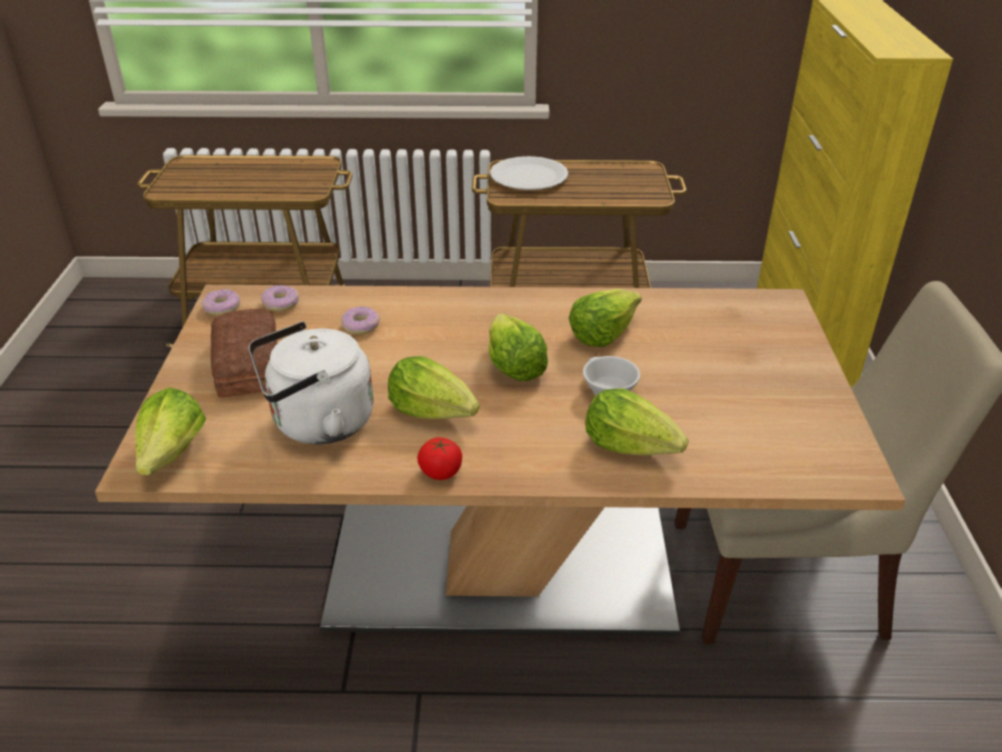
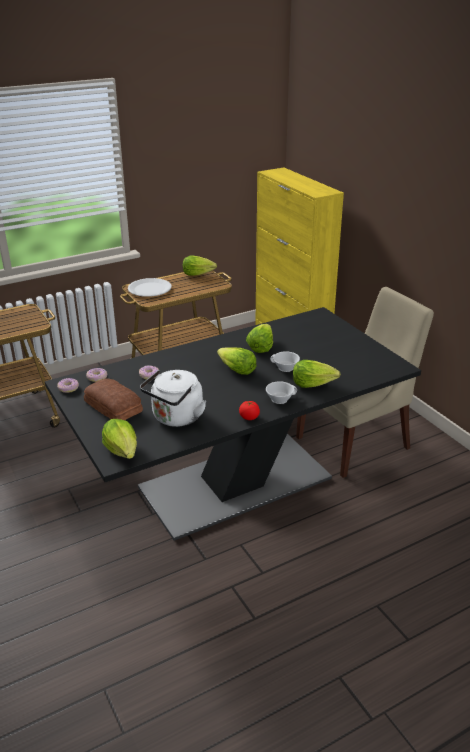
camera: 30 degrees left, 5 degrees down
(433, 411) = (221, 397): lettuce -> lettuce (198, 274)
(500, 569) = (235, 484): beige dining table -> black dining table
(536, 453) = (280, 398): none -> white cup

